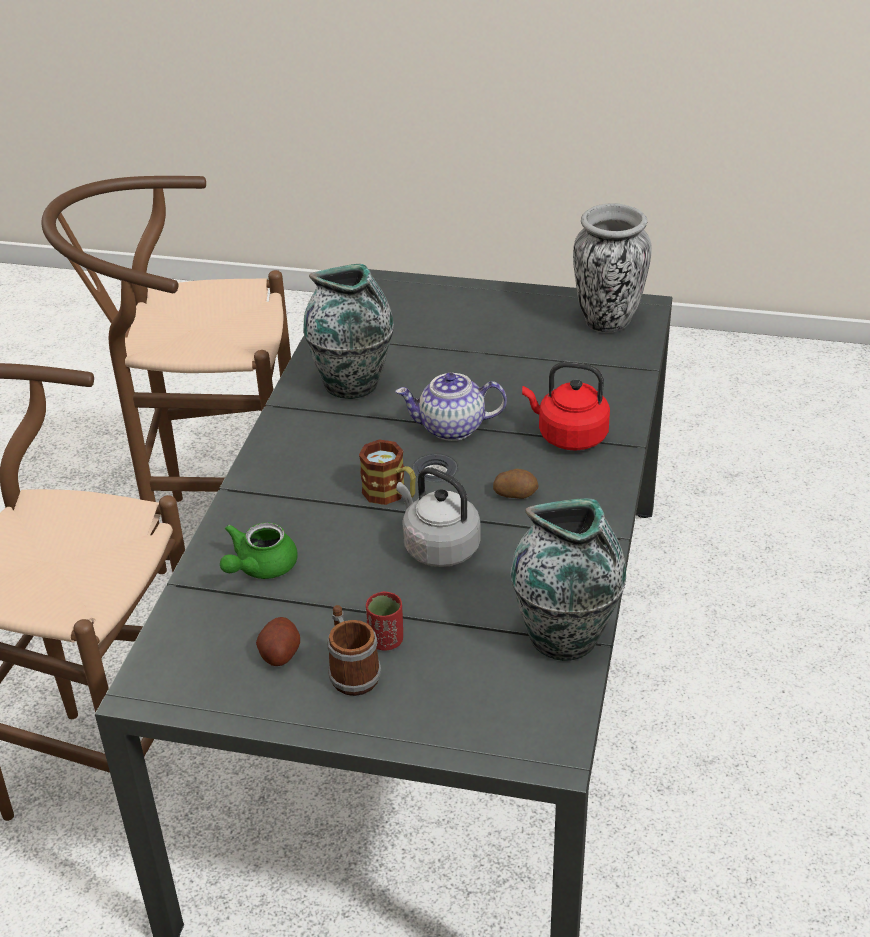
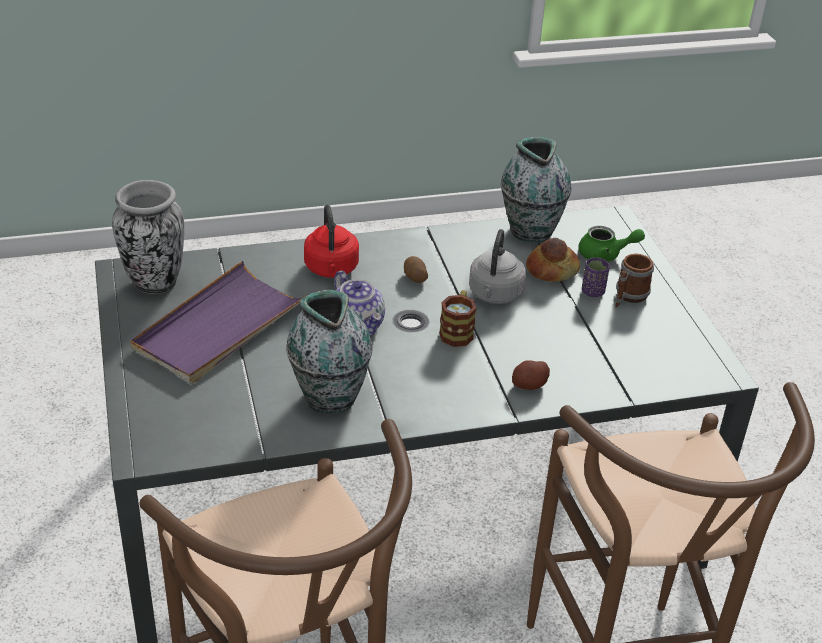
camera: 120 degrees left, 0 degrees up
(259, 568) = (580, 366): green teapot -> green teapot (605, 255)
(279, 654) = (642, 329): potato -> potato (529, 385)
(386, 641) = (593, 292): red cup -> purple cup
(460, 620) = (551, 269): none -> bread
(506, 345) = (219, 327): none -> purple tray

